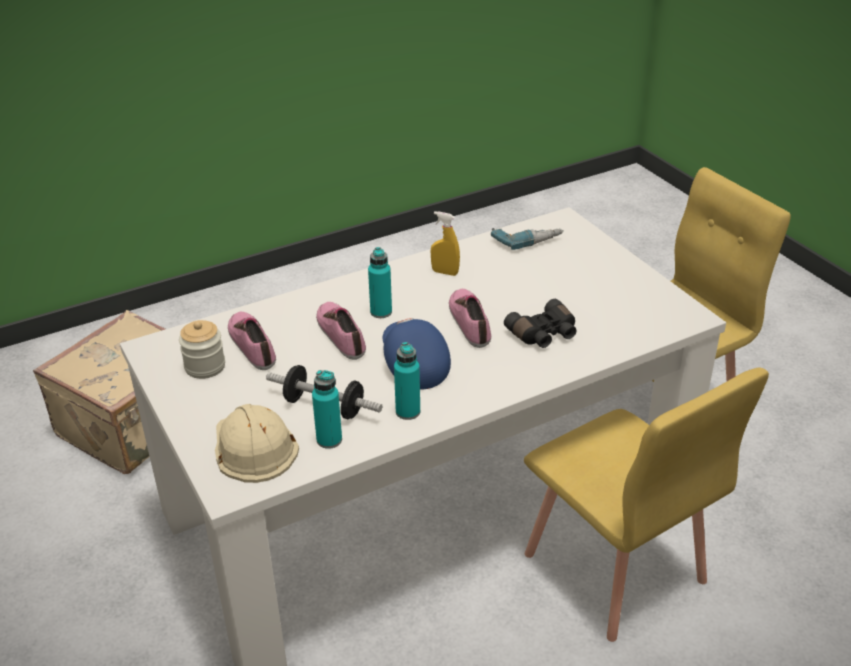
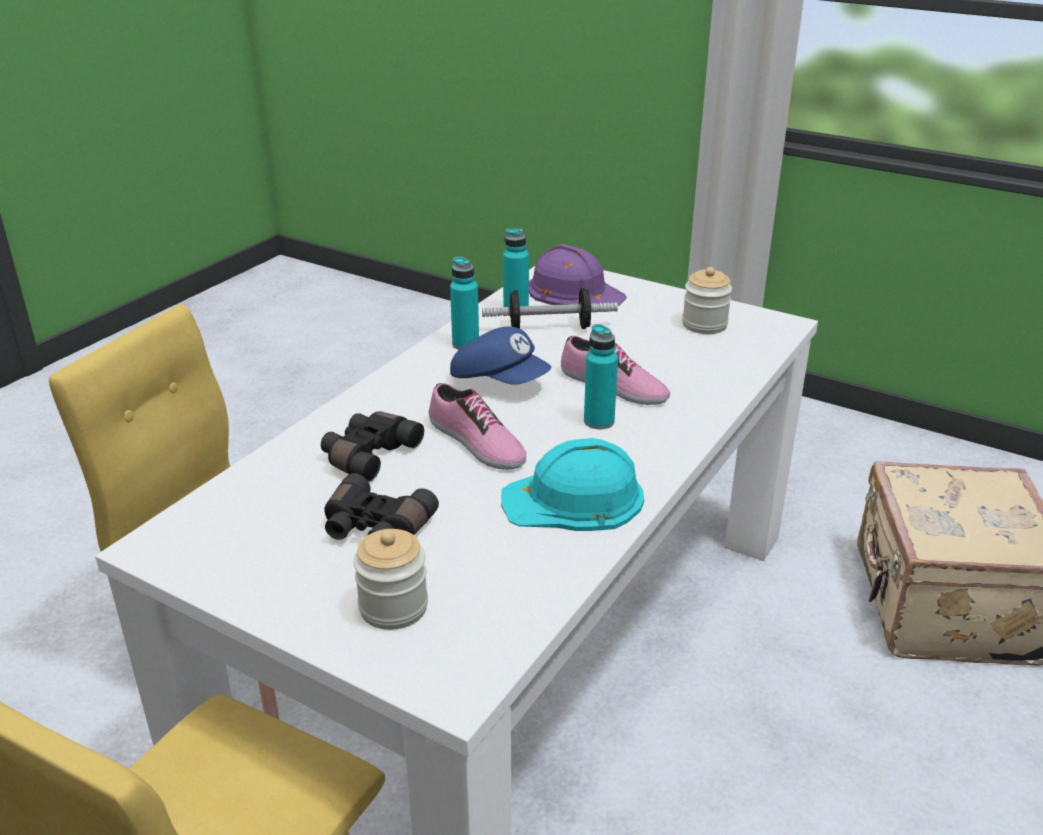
camera: 150 degrees right, 5 degrees down
(253, 344) = (690, 352): shoe -> none
(253, 446) = (574, 292): beige hard hat -> purple hard hat
(445, 272) = (574, 499): yellow spray bottle -> turquoise hard hat
(526, 239) = (497, 609): power drill -> none
(563, 289) = (375, 528): none -> black binoculars
(573, 253) = (393, 607): none -> jar

